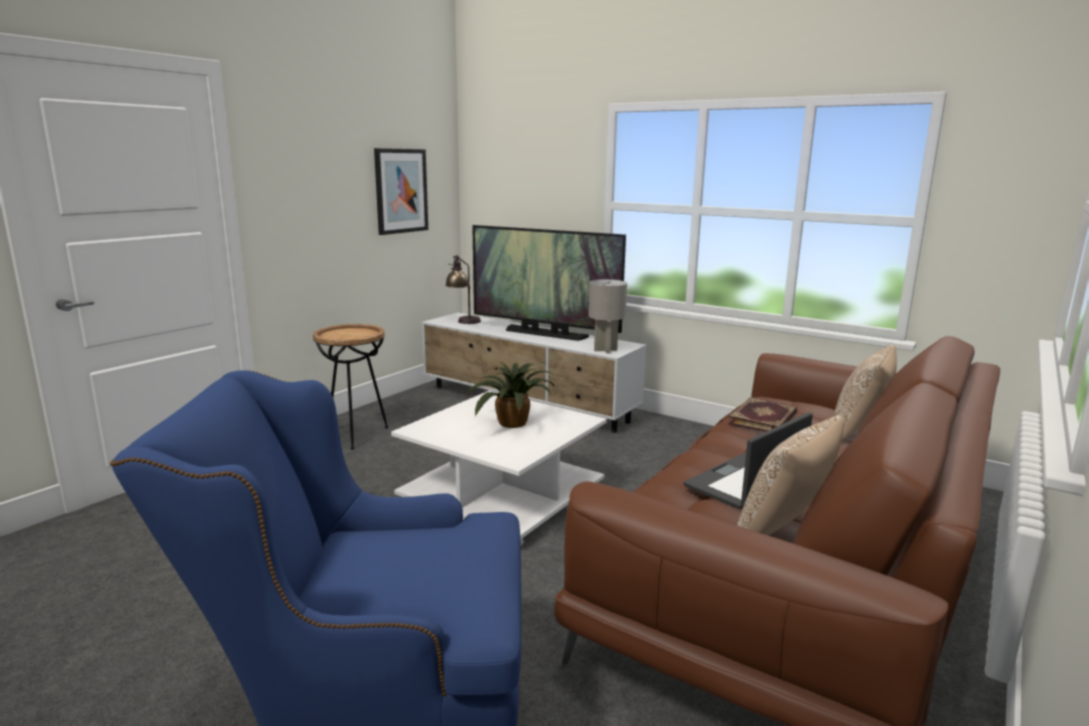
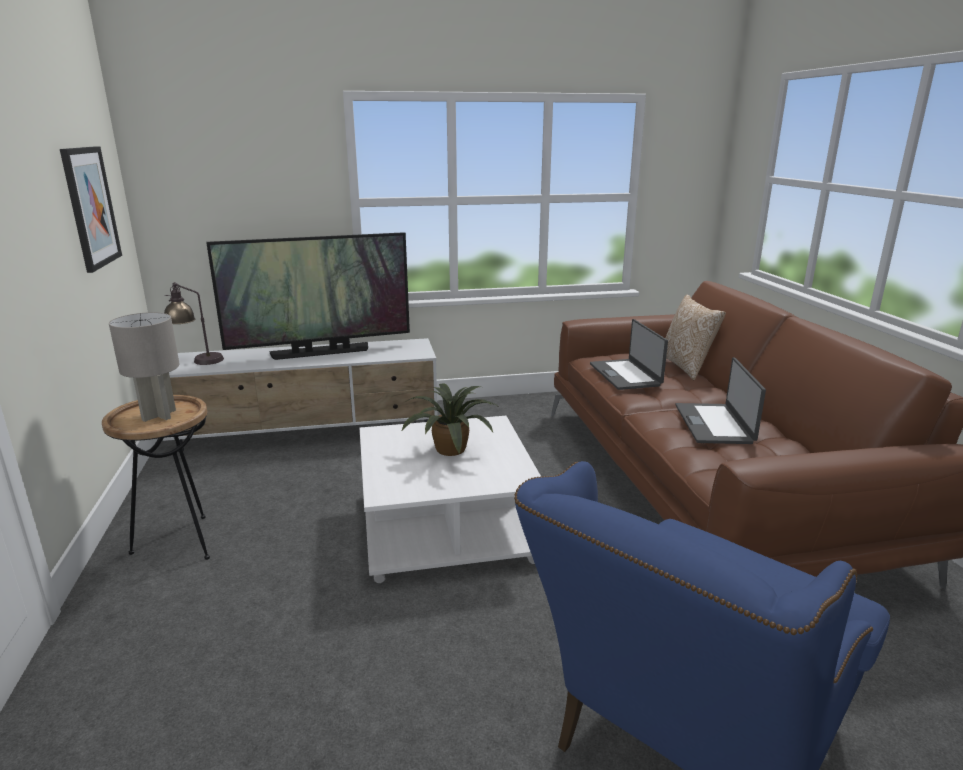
camera: 45 degrees left, 5 degrees up
(605, 350) = (411, 353): grey table lamp -> grey table lamp (159, 415)
(764, 419) = (626, 375): book -> laptop
(783, 536) = (799, 450): pillow -> none

